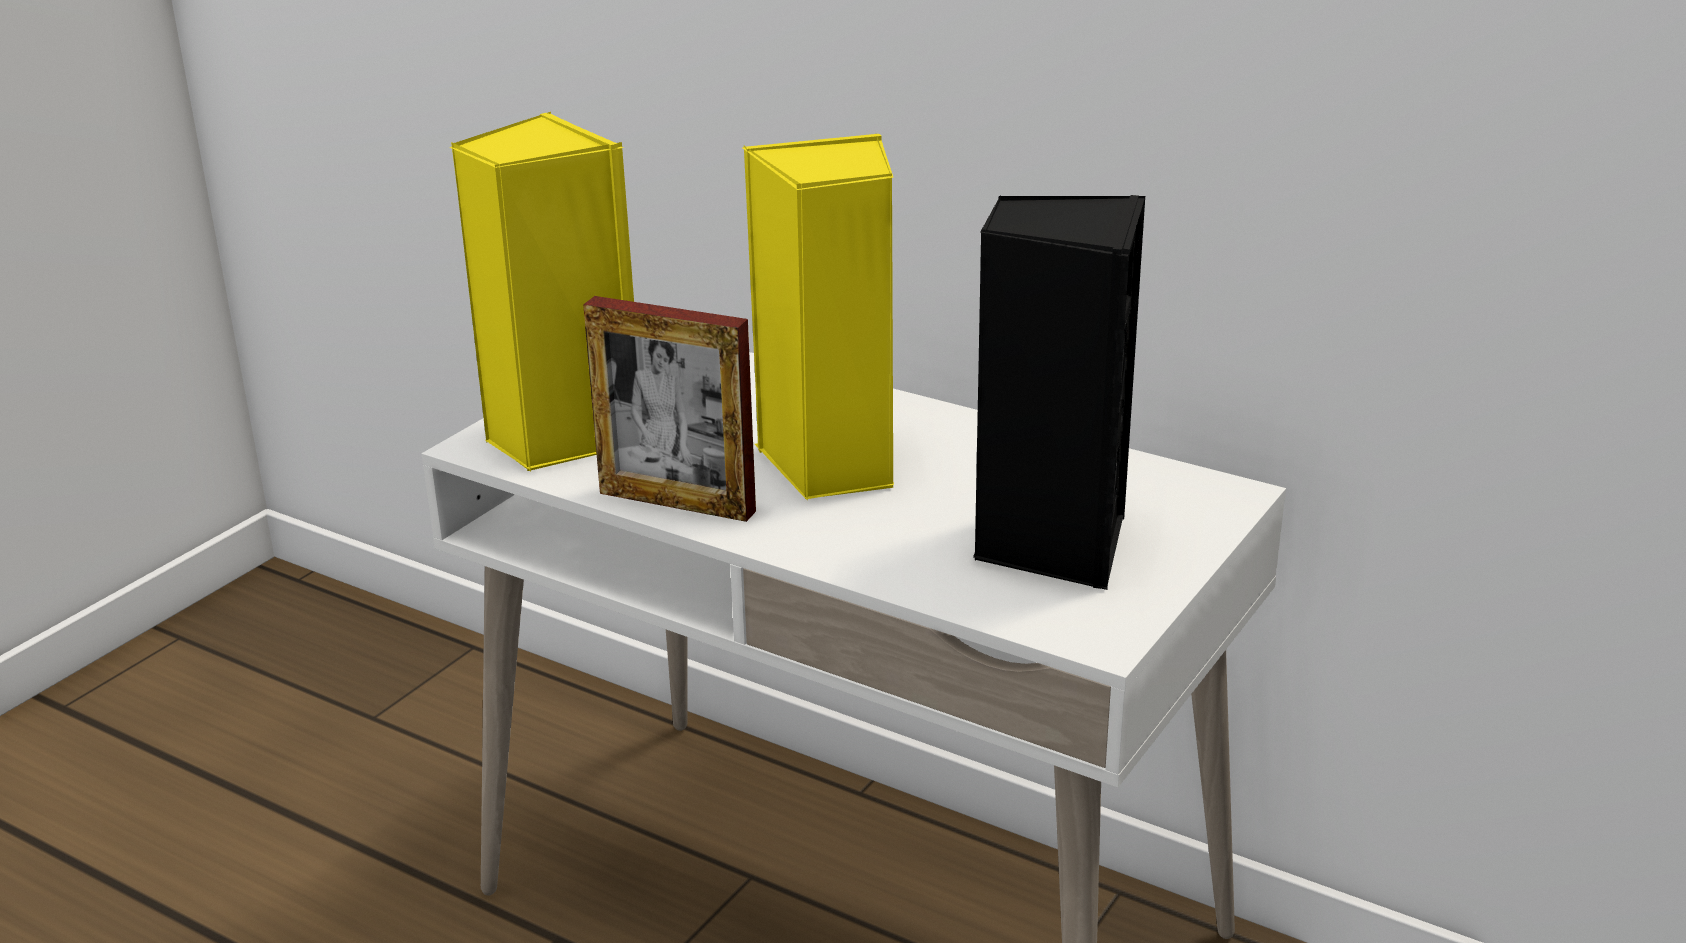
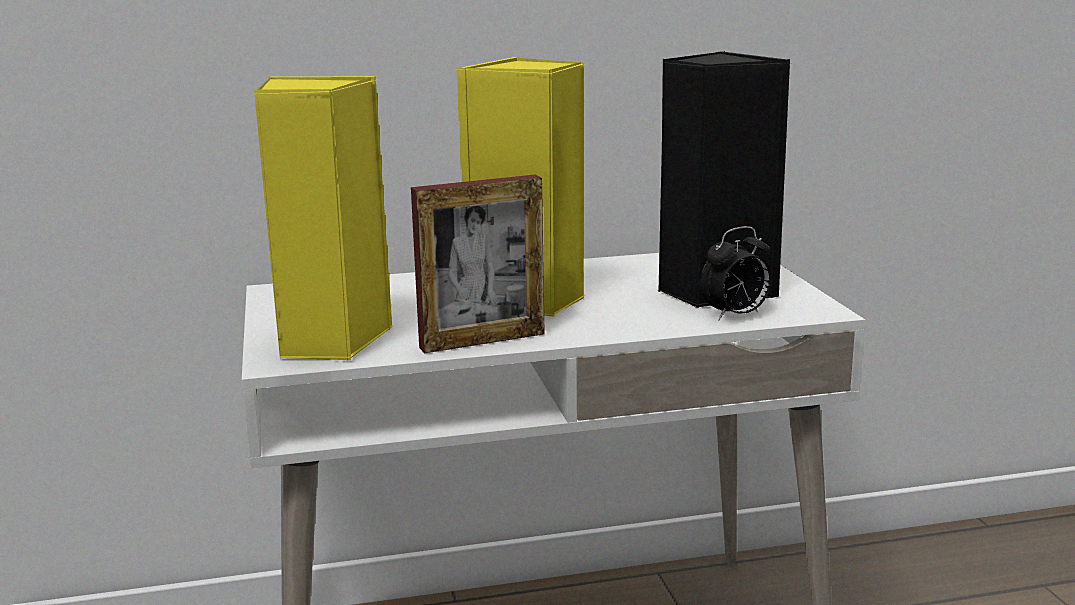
camera: 45 degrees left, 10 degrees down
(986, 594) = (735, 316): none -> alarm clock

